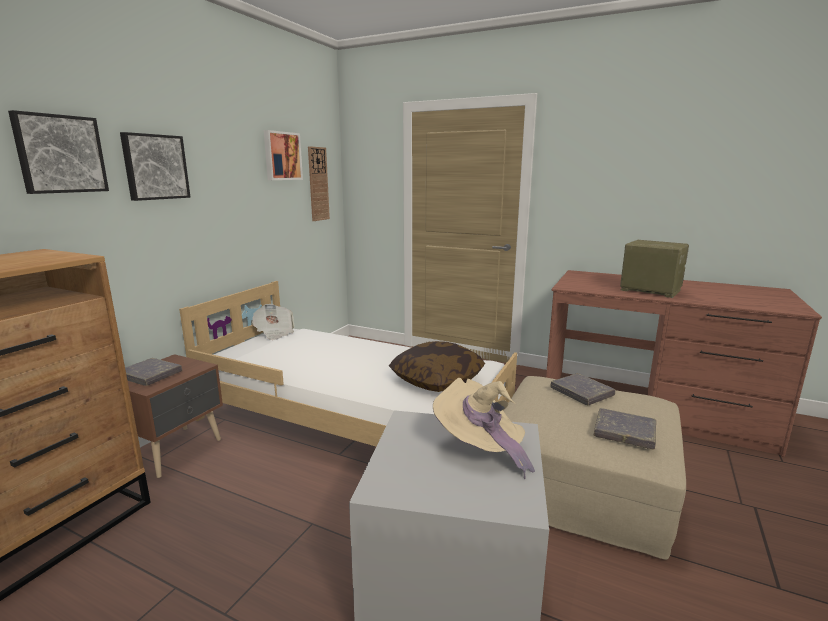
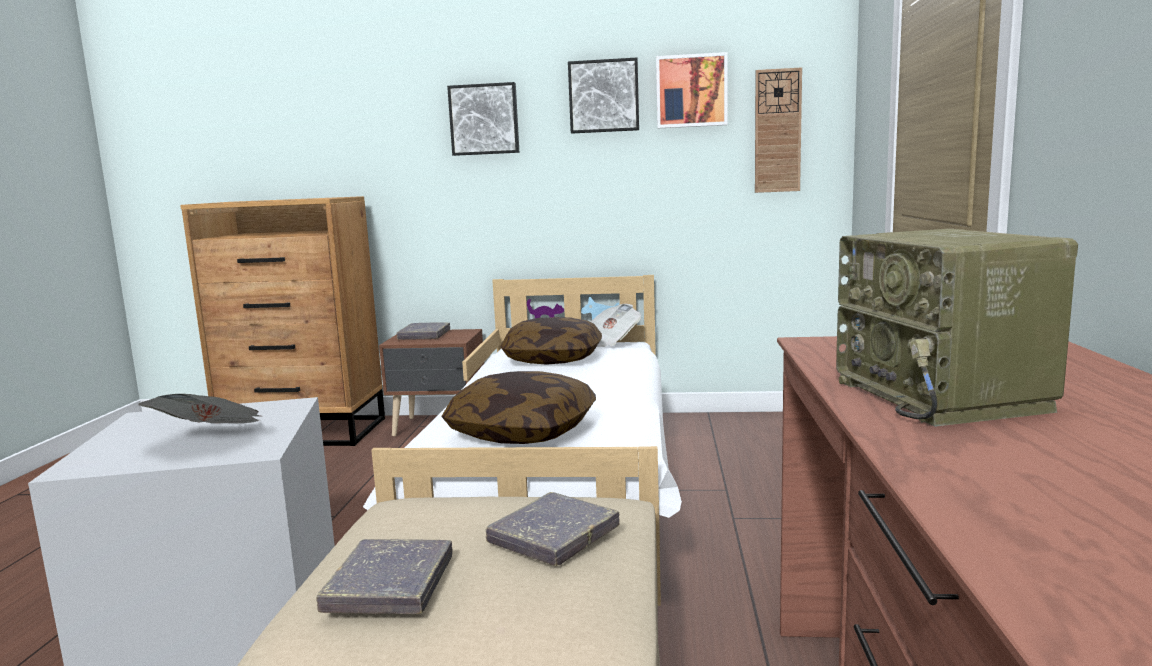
camera: 70 degrees right, 5 degrees down
(60, 154) = (393, 113): picture -> picture (604, 96)
(287, 351) = (553, 359): none -> pillow
(480, 448) = (212, 439): beige hat -> newspaper
(649, 290) = (943, 396): radio -> radio turned 150 degrees clockwise

